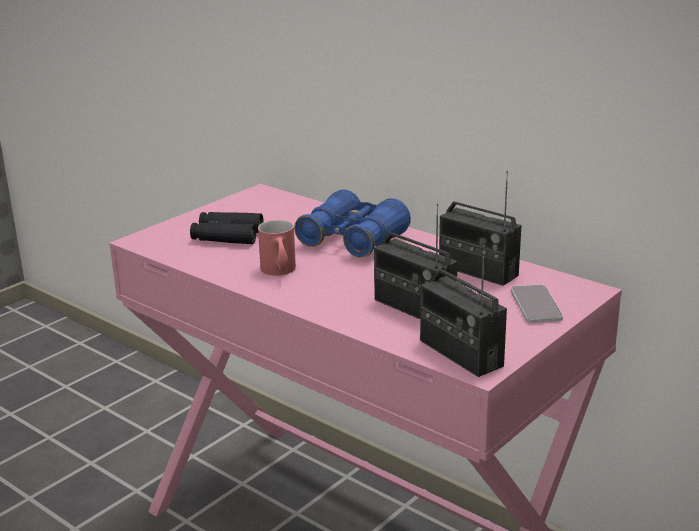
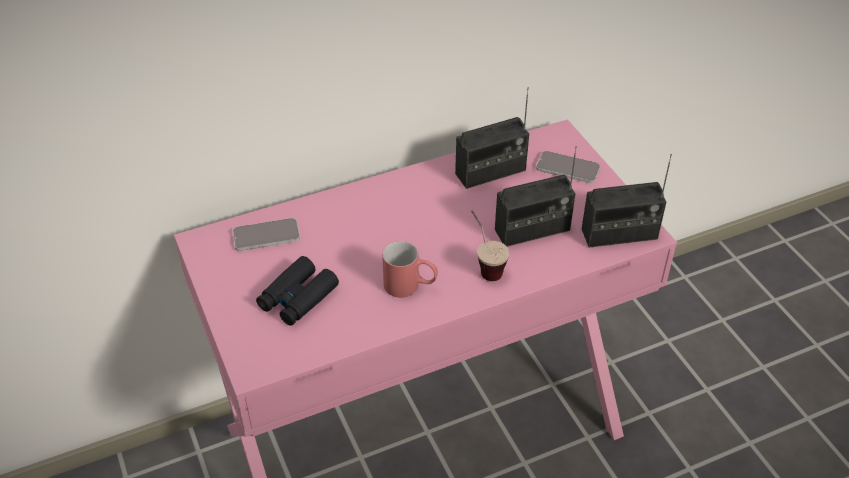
camera: 65 degrees left, 20 degrees up
(288, 209) = (266, 235): none -> phone
(338, 296) = (484, 265): none -> cup
(352, 240) = (377, 219): blue binoculars -> none

